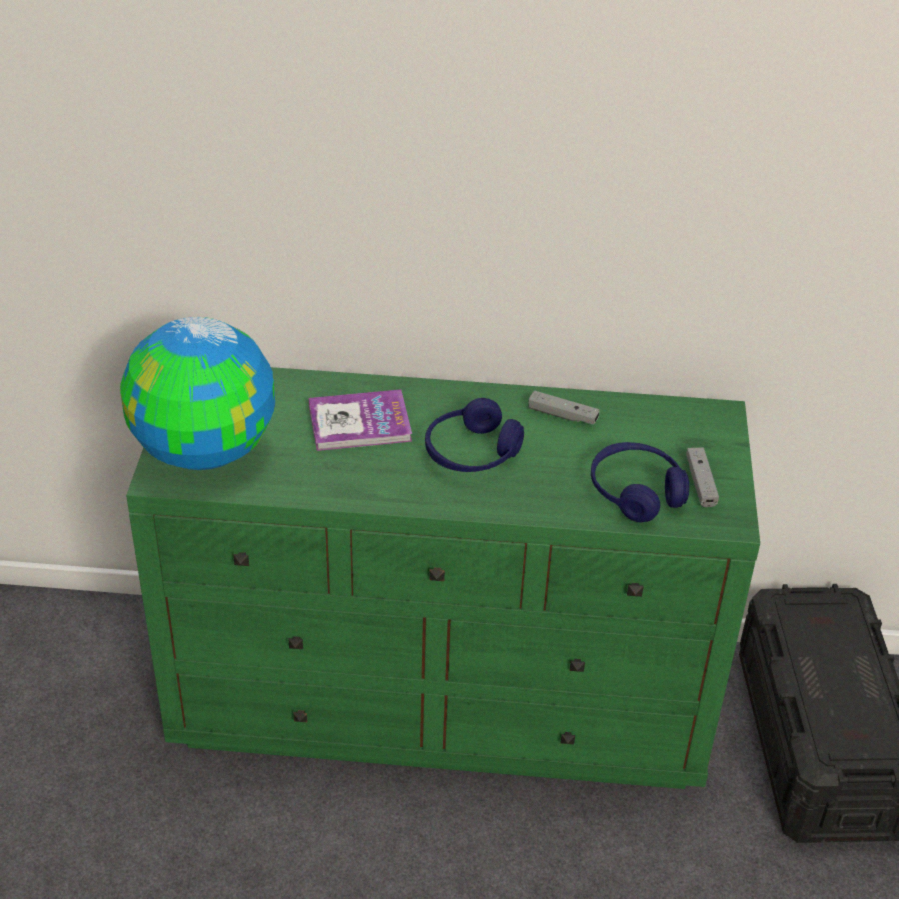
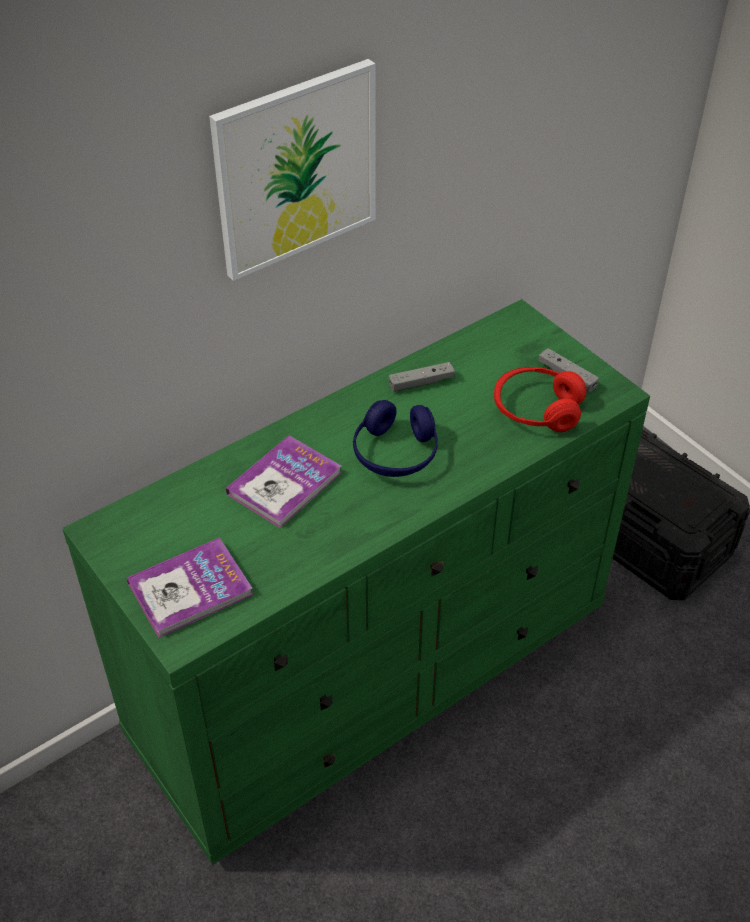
camera: 40 degrees left, 5 degrees up
(205, 451) = (190, 589): globe -> book
(474, 135) = (296, 169): none -> picture
(636, 492) = (537, 409): blue headphones -> red headphones

